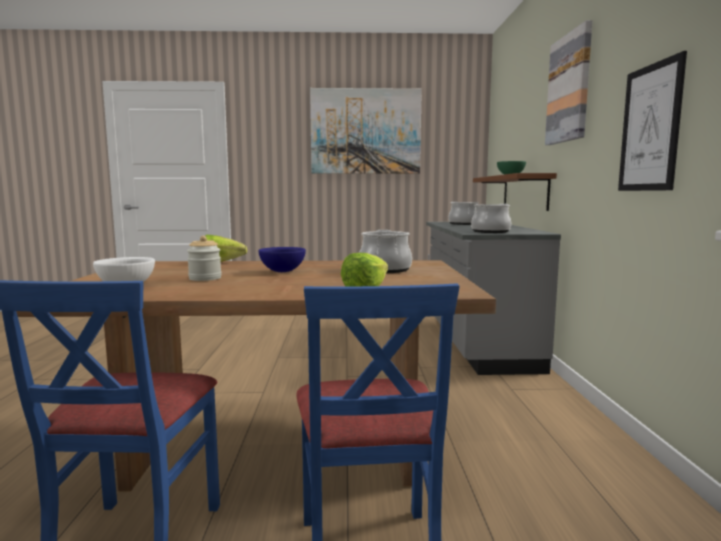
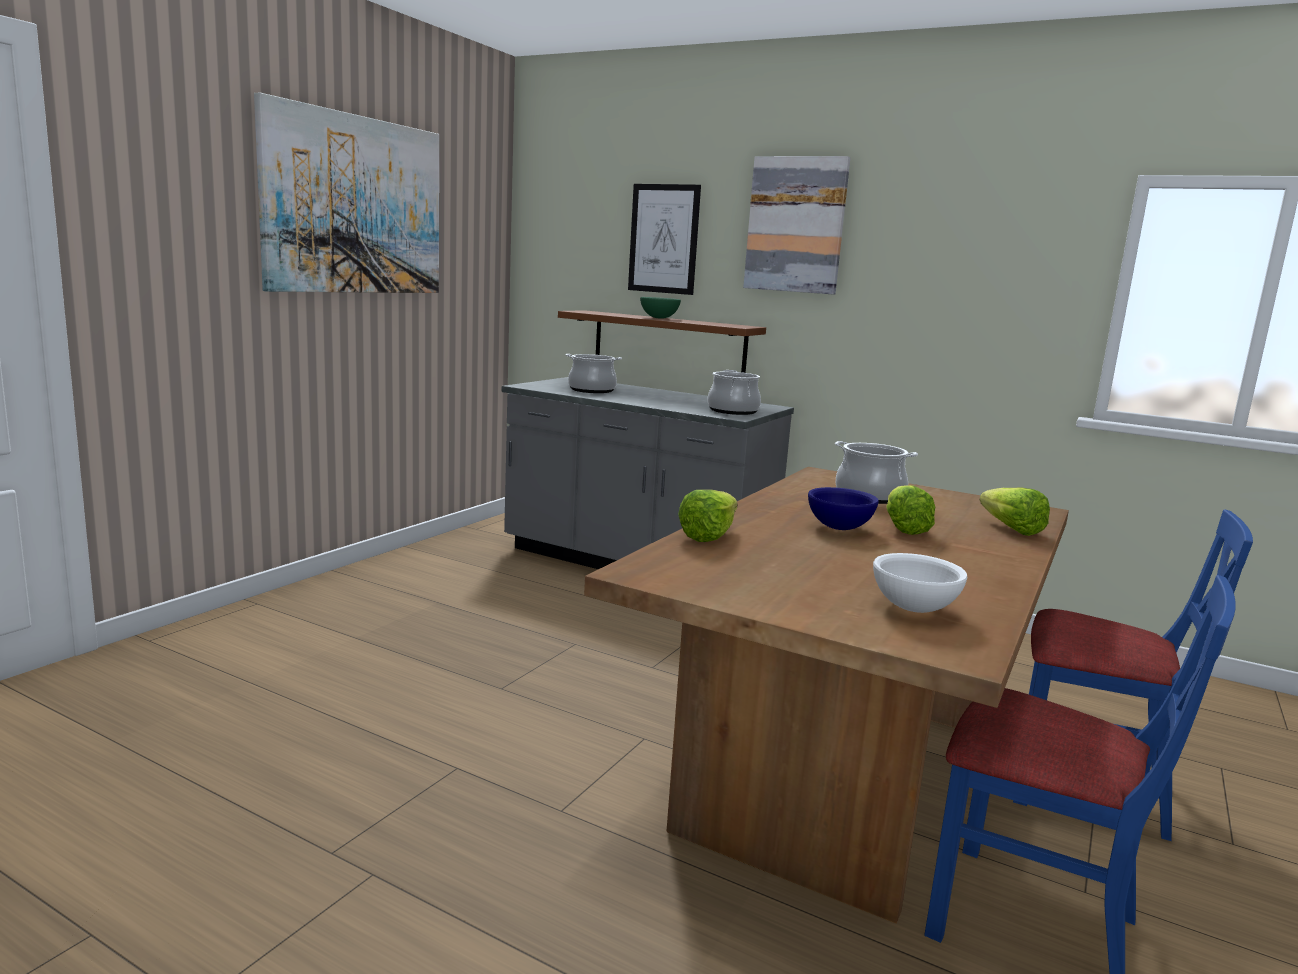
camera: 60 degrees left, 5 degrees up
(205, 278) = (867, 565): jar -> none
(314, 277) = (904, 526): none -> lettuce
(650, 128) = (965, 310): picture -> picture (663, 239)

